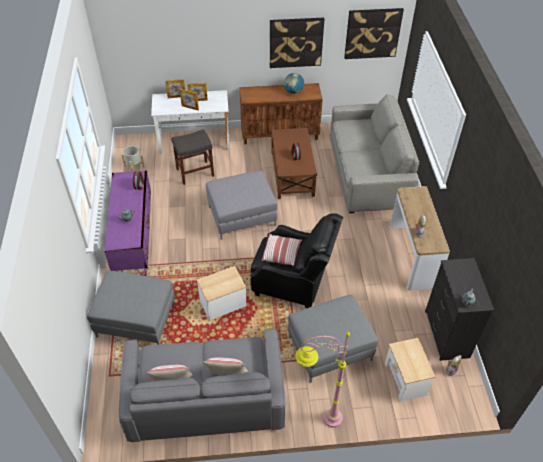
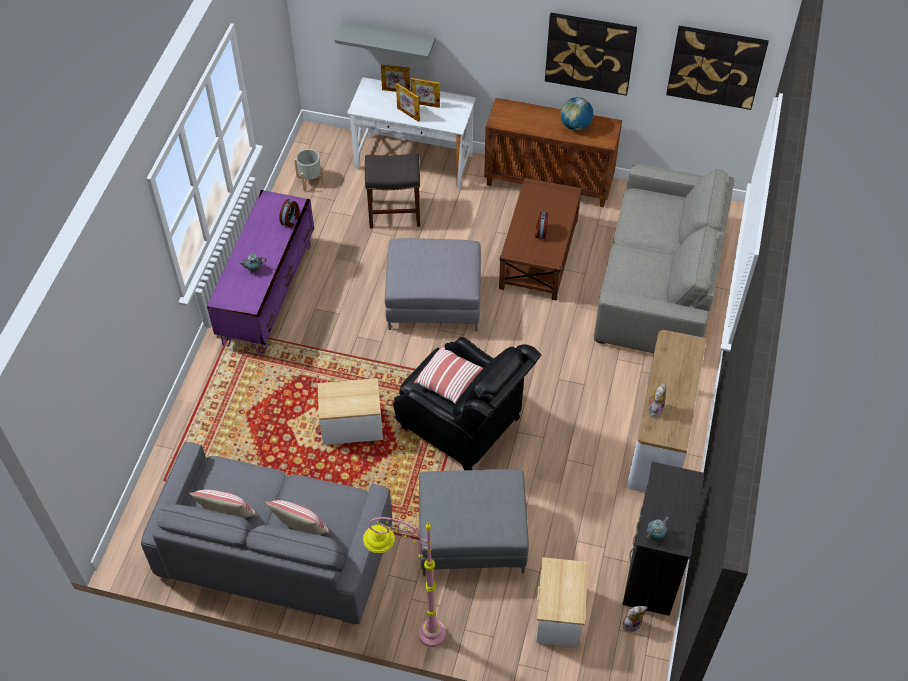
camera: 20 degrees right, 5 degrees up
(136, 320) = (227, 414): grey ottoman -> none
(167, 63) = (389, 39): none -> grey shelf

